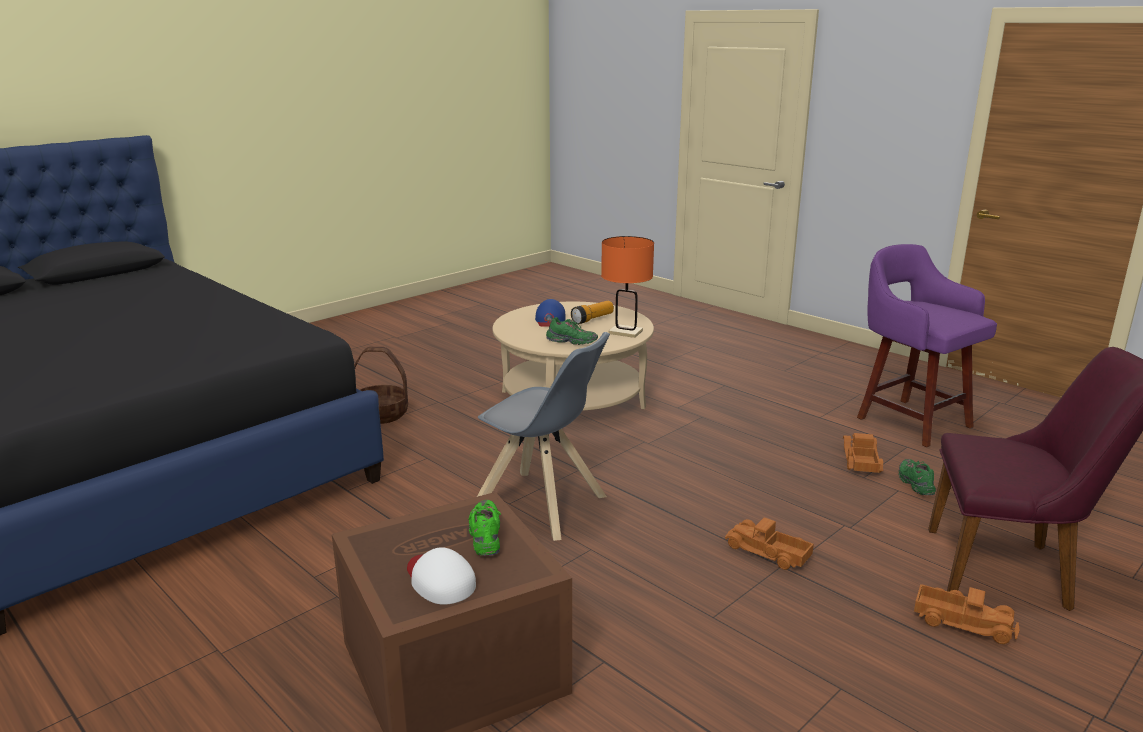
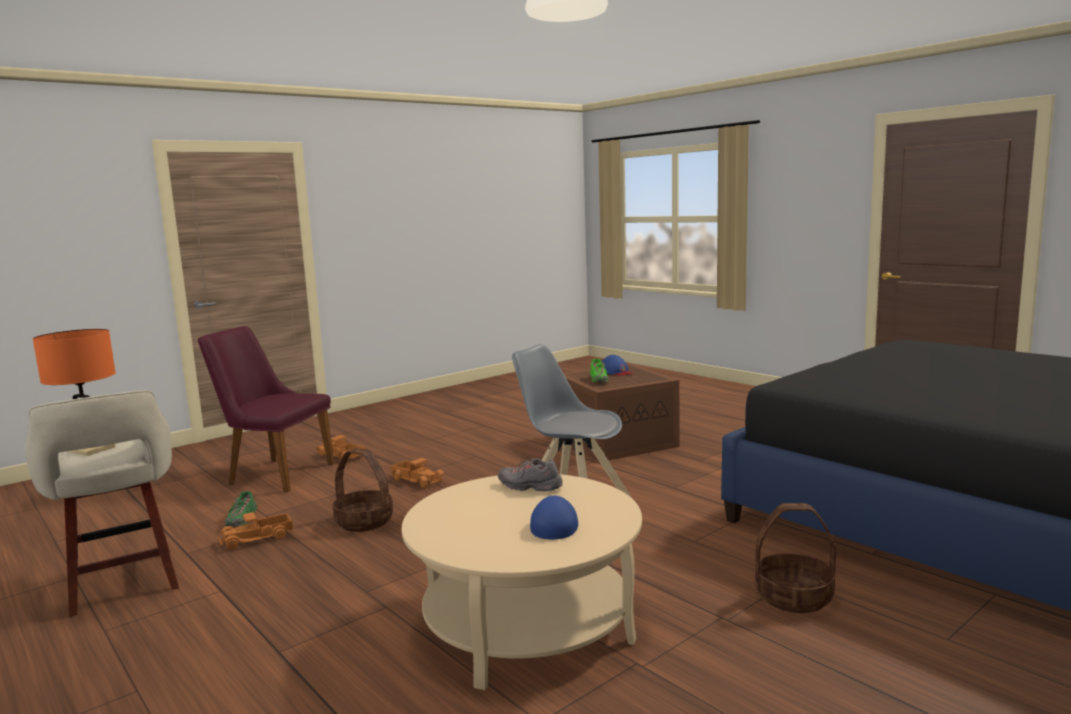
camera: 175 degrees left, 10 degrees down
(439, 580) = (616, 371): white cap -> blue cap
(571, 342) = (530, 487): green shoe -> grey shoe
(592, 319) = (488, 525): flashlight -> none
(625, 332) = (452, 502): orange table lamp -> orange table lamp (90, 449)
(770, 481) = (365, 521): none -> basket
(860, 461) = (257, 539): toy truck -> toy truck turned 45 degrees clockwise
(910, 421) = (123, 584): purple stool -> beige stool

